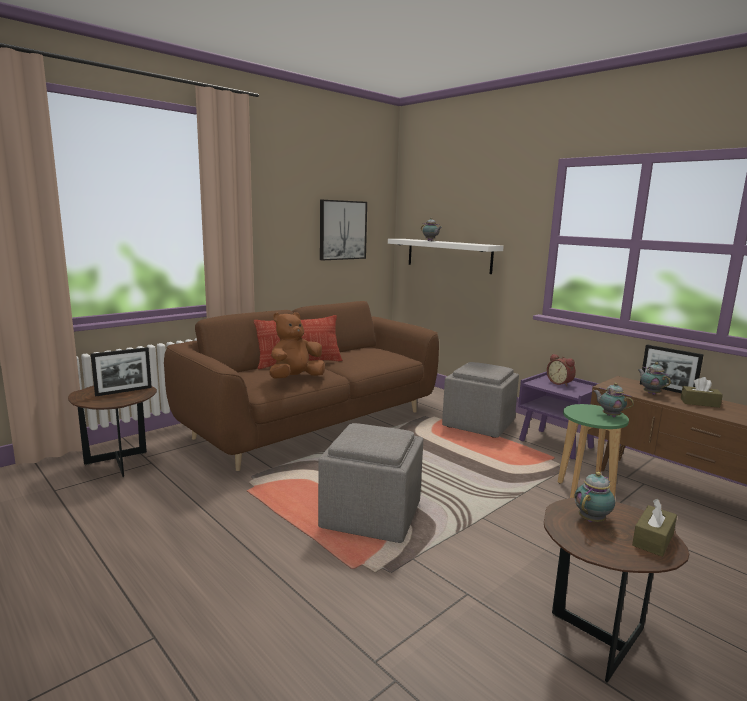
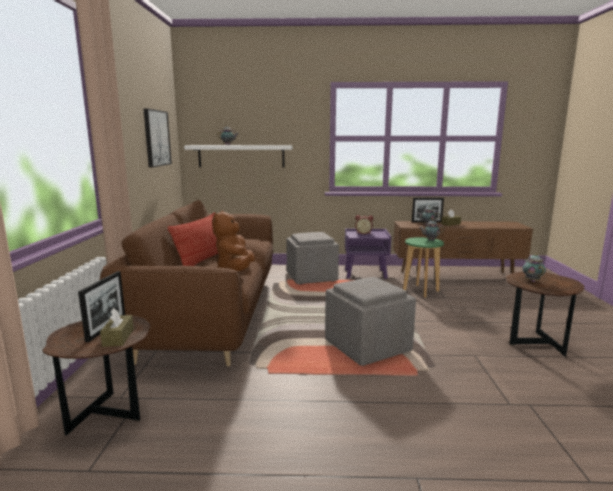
camera: 45 degrees left, 0 degrees up
(653, 539) = (558, 279): brown tissue box -> brown tissue box (118, 337)

